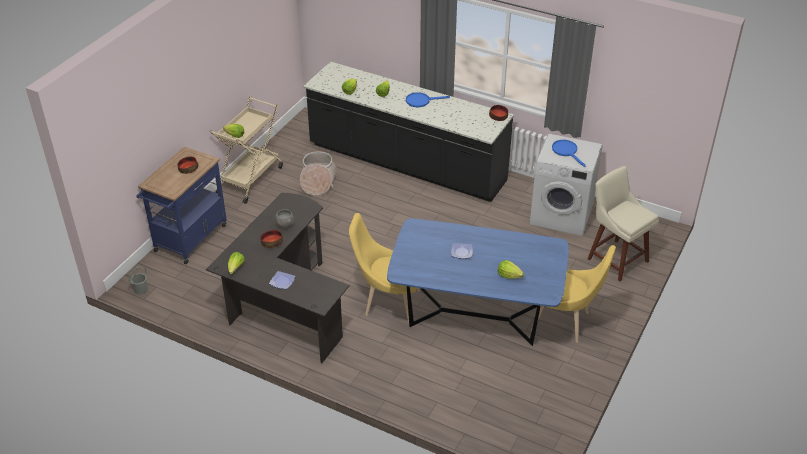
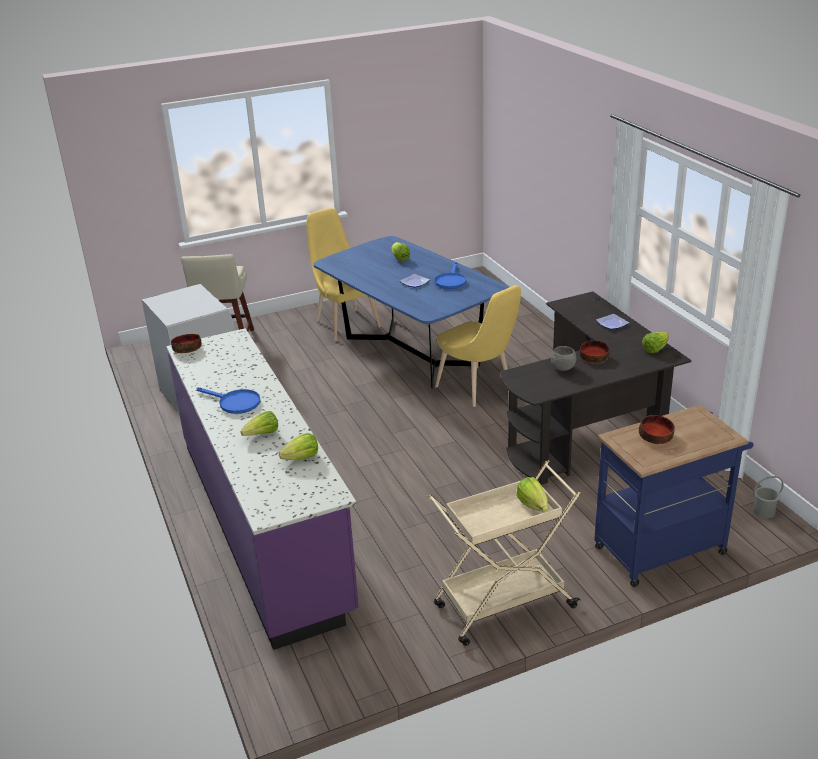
camera: 140 degrees left, 10 degrees down
(317, 181) = (408, 556): basket -> none
(406, 164) = (265, 523): black counter -> purple counter
(566, 151) = (186, 304): blue frying pan -> blue frying pan (450, 281)

